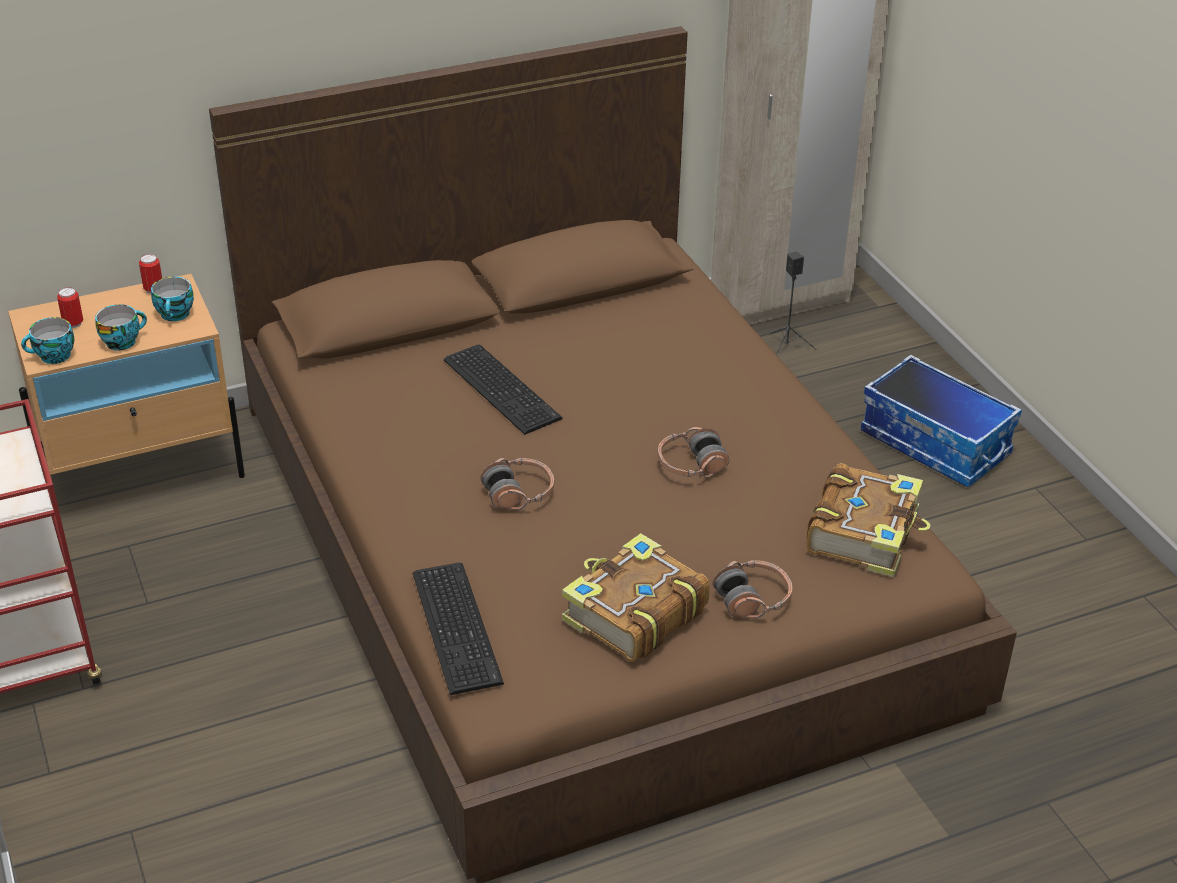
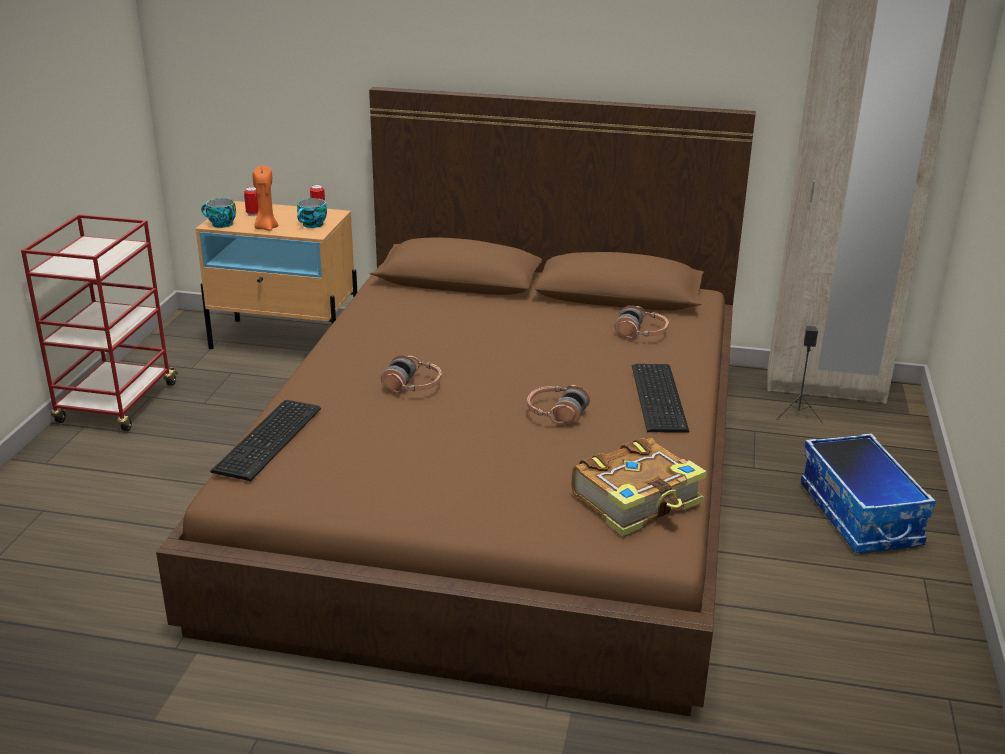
camera: 35 degrees right, 10 degrees down
(122, 341) = (266, 228): cup -> orange candle
(503, 387) = (483, 330): keyboard -> keyboard (661, 397)
(632, 614) = (390, 478): book -> none
(753, 599) = (492, 505): headphones -> headphones (641, 333)

